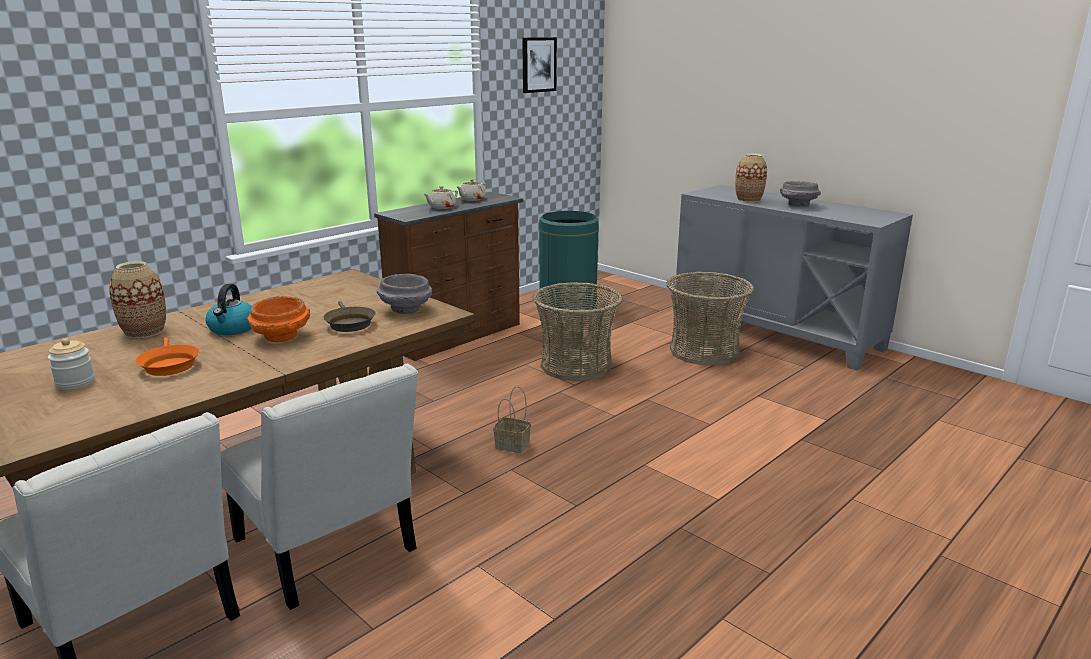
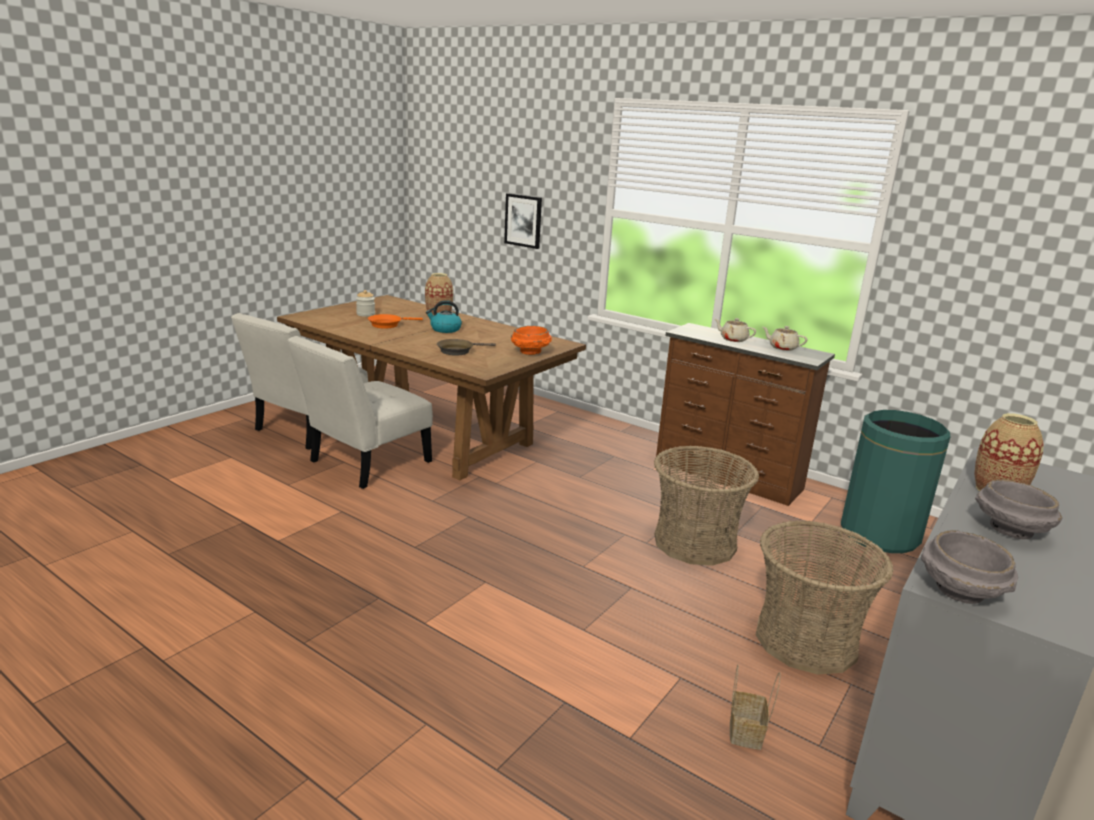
camera: 80 degrees right, 0 degrees up
(282, 336) = (432, 339): orange bowl -> orange bowl (530, 352)
(405, 309) = (490, 362): grey bowl -> grey bowl (961, 591)
(513, 445) = (509, 515): basket -> basket (746, 733)
(538, 64) = (1000, 226): picture -> picture (523, 220)

